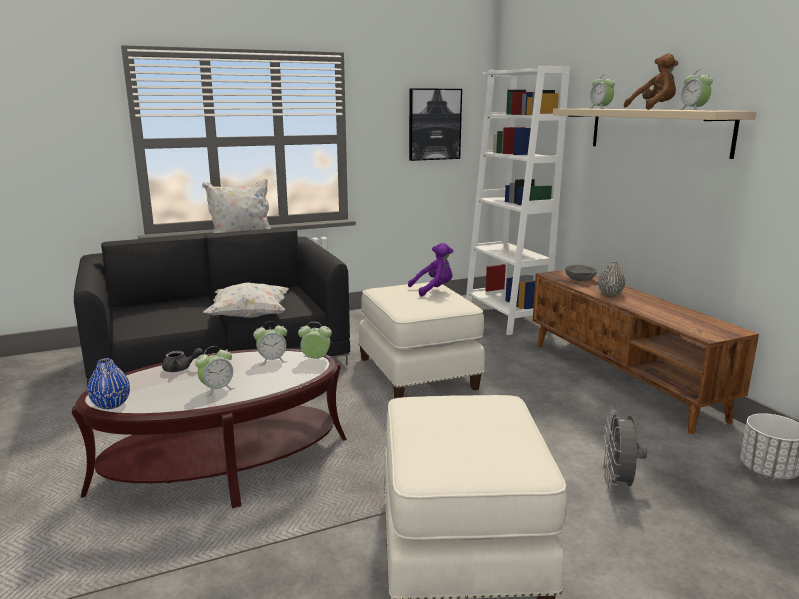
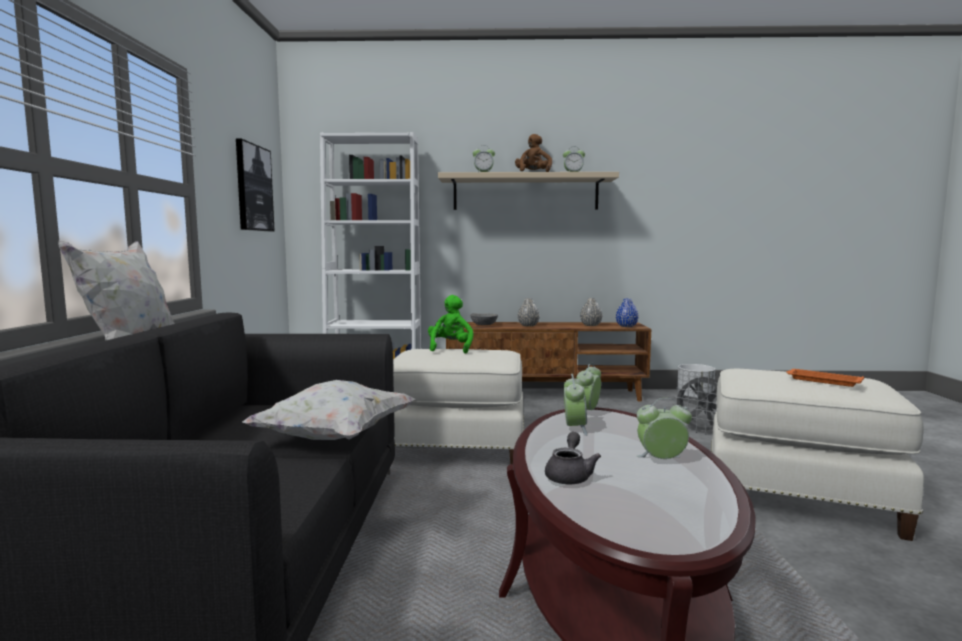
camera: 65 degrees left, 10 degrees down
(111, 404) = (704, 529): blue vase -> blue vase (626, 326)
(217, 389) = (661, 460): alarm clock -> alarm clock turned 75 degrees counterclockwise
(434, 290) = (450, 349): purple plush toy -> green plush toy
(456, 433) = (822, 381): none -> orange tray
(671, 315) = (591, 325): none -> grey vase

